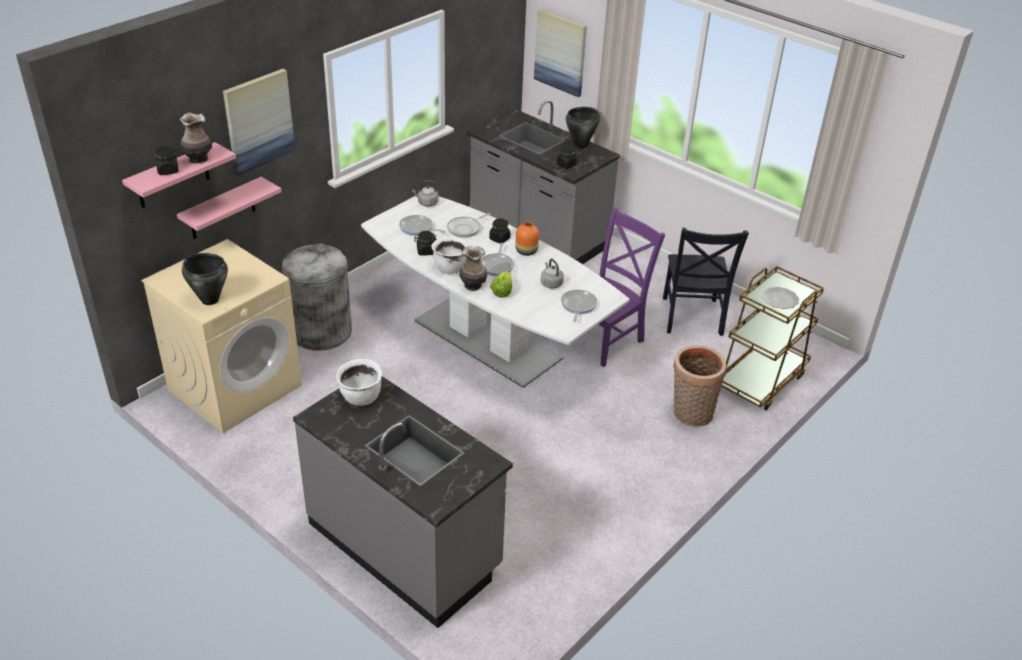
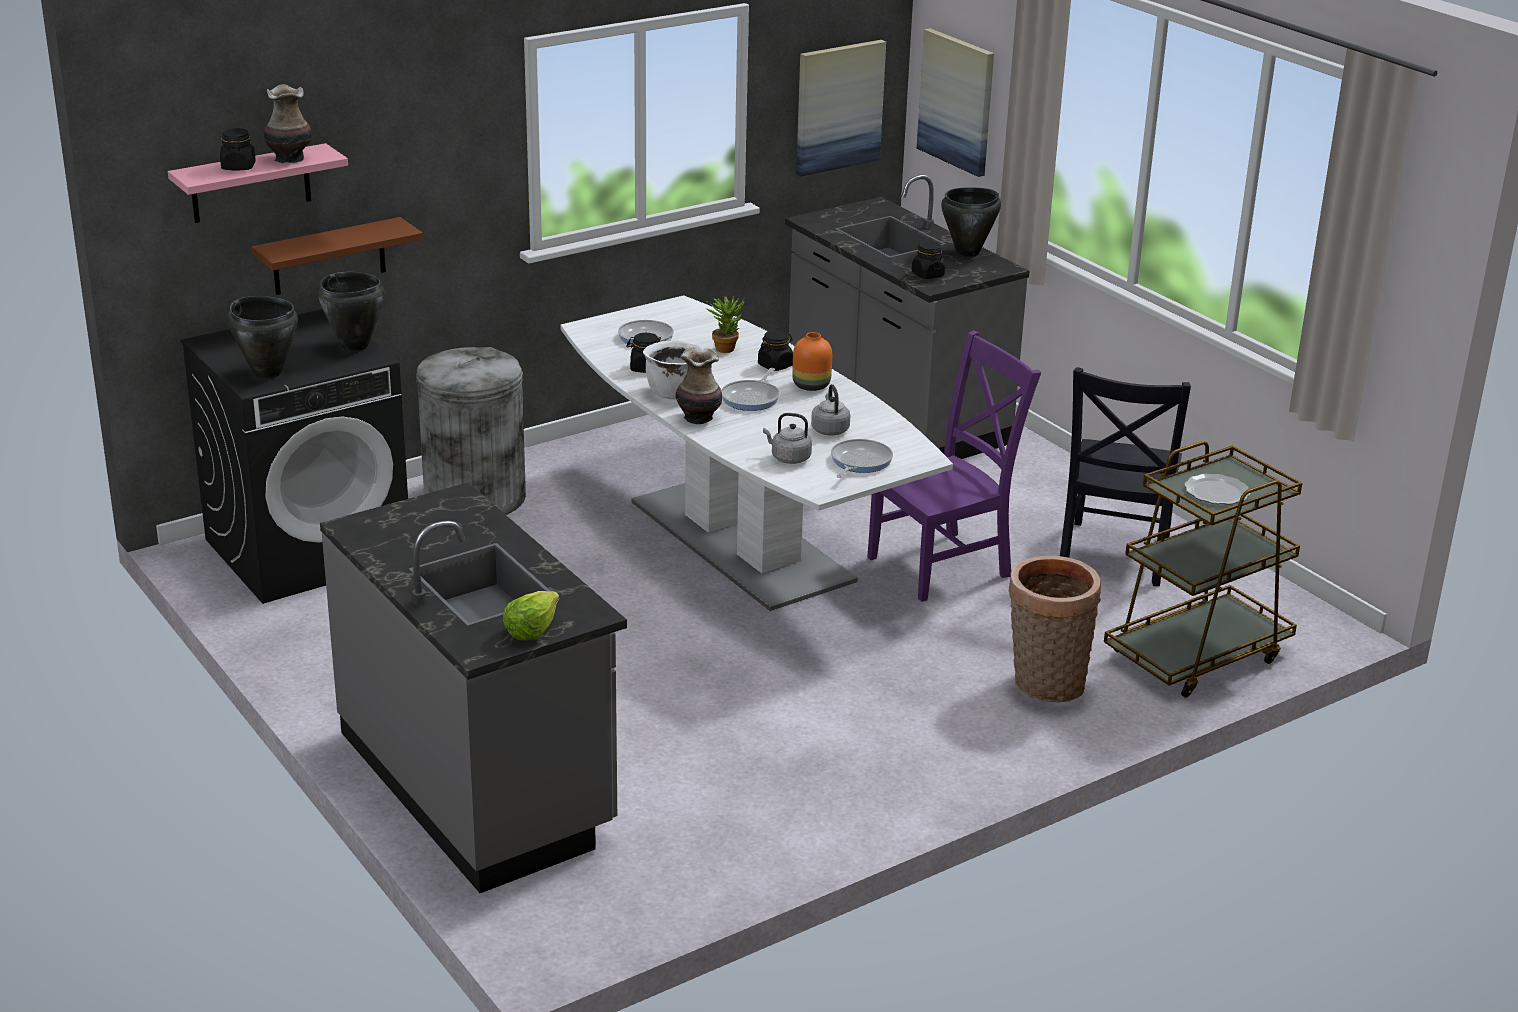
camera: 15 degrees right, 10 degrees down
(222, 209) = (329, 257): pink shelf -> brown shelf
(235, 387) = (309, 549): beige washing machine -> black washing machine
(256, 270) = (355, 346): none -> black cooking pot
(258, 121) = (403, 124): picture -> picture (838, 106)
(361, 398) = (434, 514): white cooking pot -> none
(426, 203) = (680, 310): grey kettle -> grey kettle (788, 458)
(465, 228) = (726, 347): frying pan -> potted plant
(502, 291) = (742, 430): lettuce -> lettuce (531, 629)

